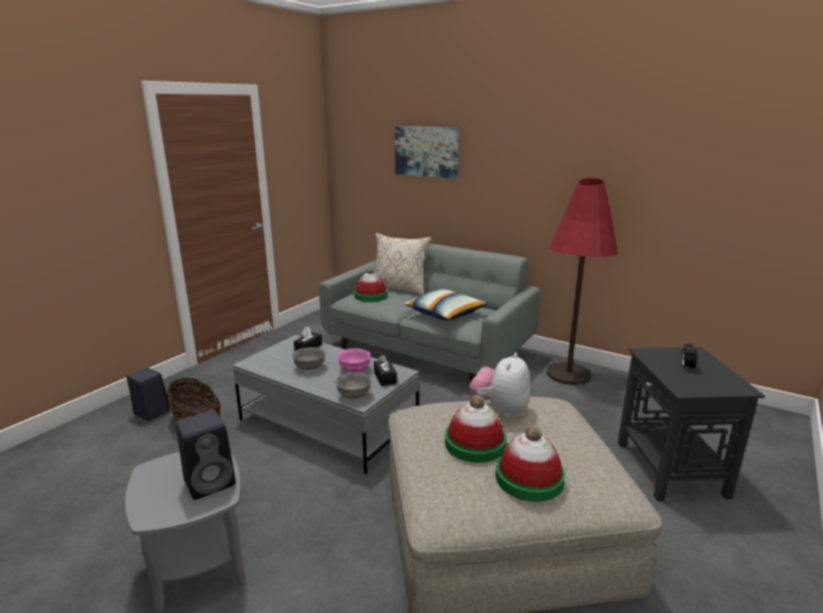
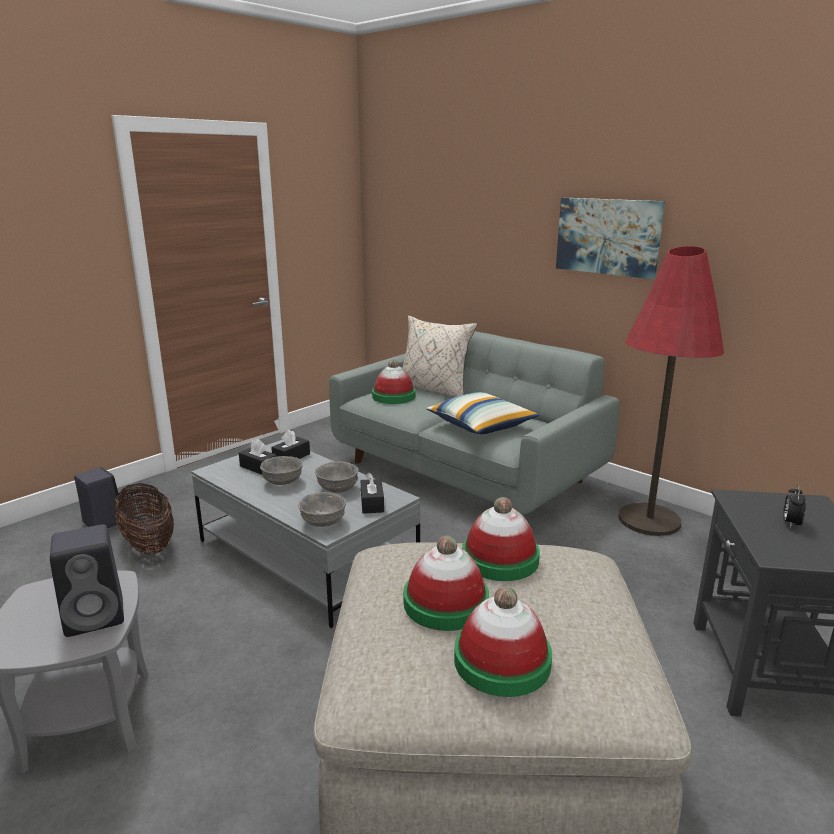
camera: 10 degrees right, 0 degrees up
(286, 358) = (258, 467): none -> black tissue box
(354, 369) = (338, 488): pink bowl -> grey bowl
(426, 151) = (479, 210): picture -> picture (608, 236)
(500, 409) = (500, 559): plush toy -> hat

